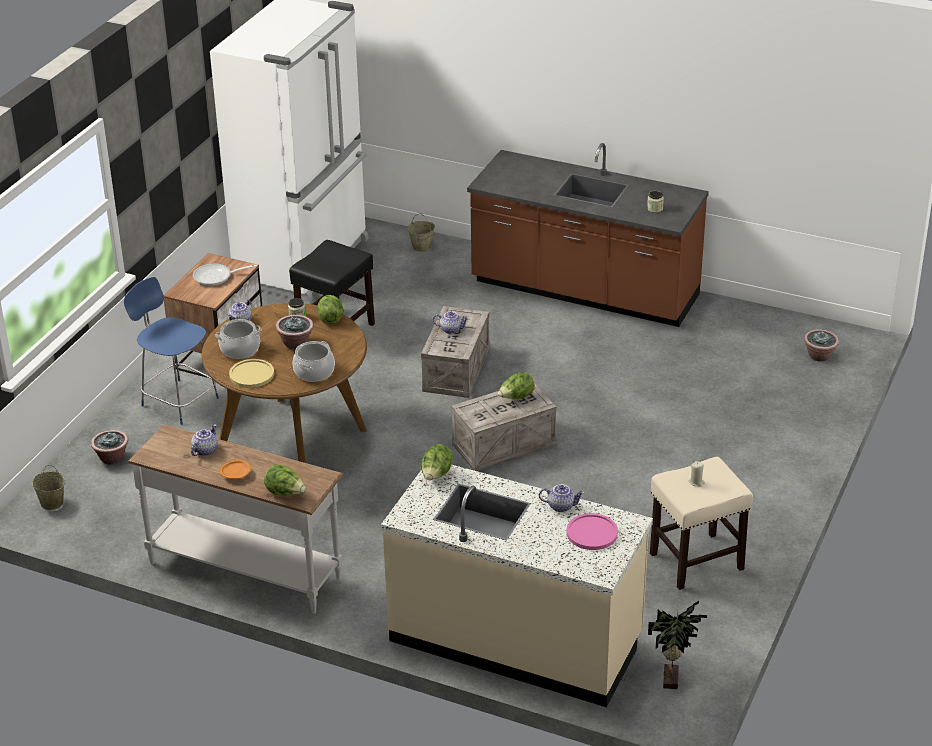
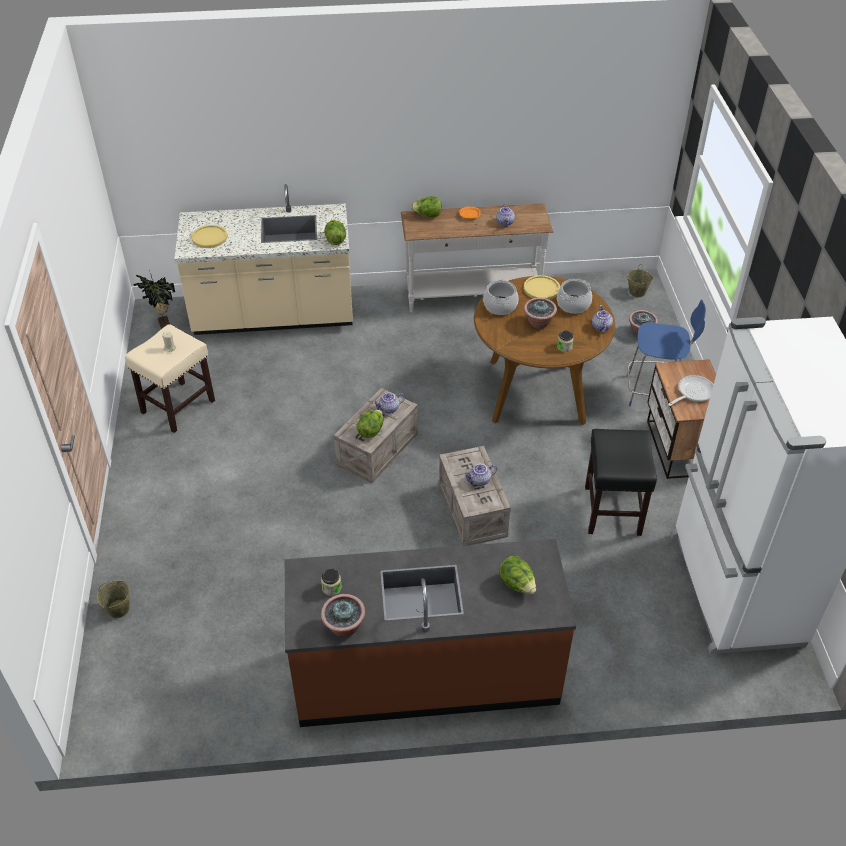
camera: 150 degrees right, 10 degrees up
(330, 318) = (537, 355): lettuce -> lettuce (517, 584)
(422, 247) = (645, 669): beige bucket -> beige bucket (118, 609)
(561, 506) = (239, 247): teapot -> teapot (389, 409)
(592, 533) = (209, 237): pink plate -> yellow plate
(819, 356) = (134, 676): potted plant -> potted plant (344, 627)

